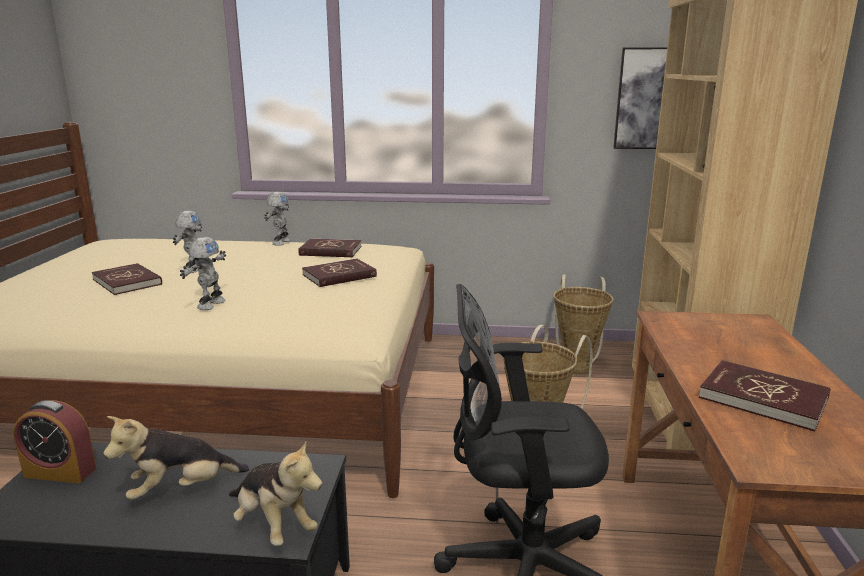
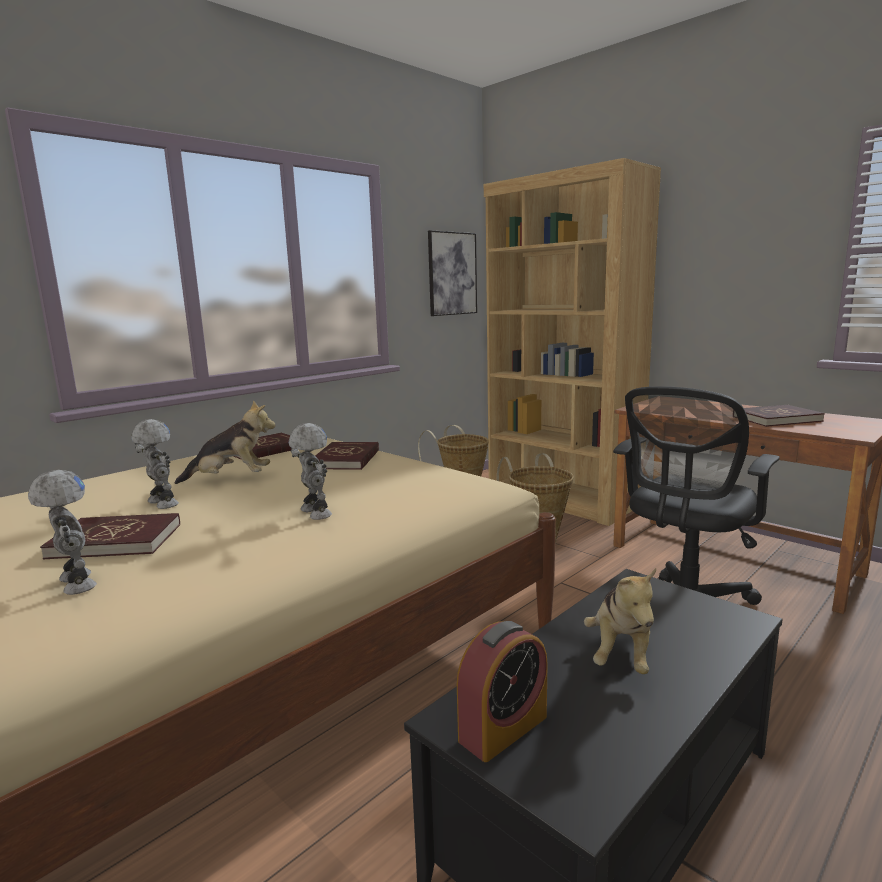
camera: 50 degrees left, 5 degrees down
(273, 525) = (722, 621): plush toy -> plush toy (231, 479)
(280, 242) = (175, 460): toy robot -> toy robot (75, 584)

